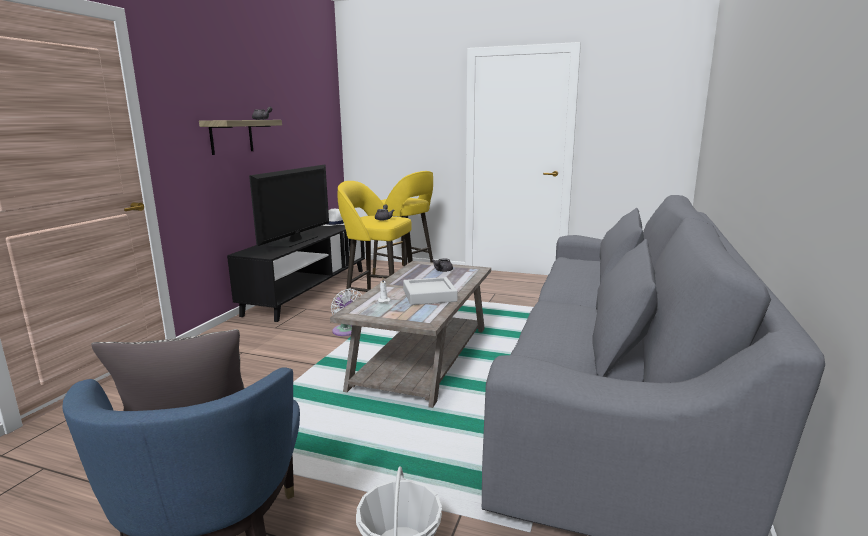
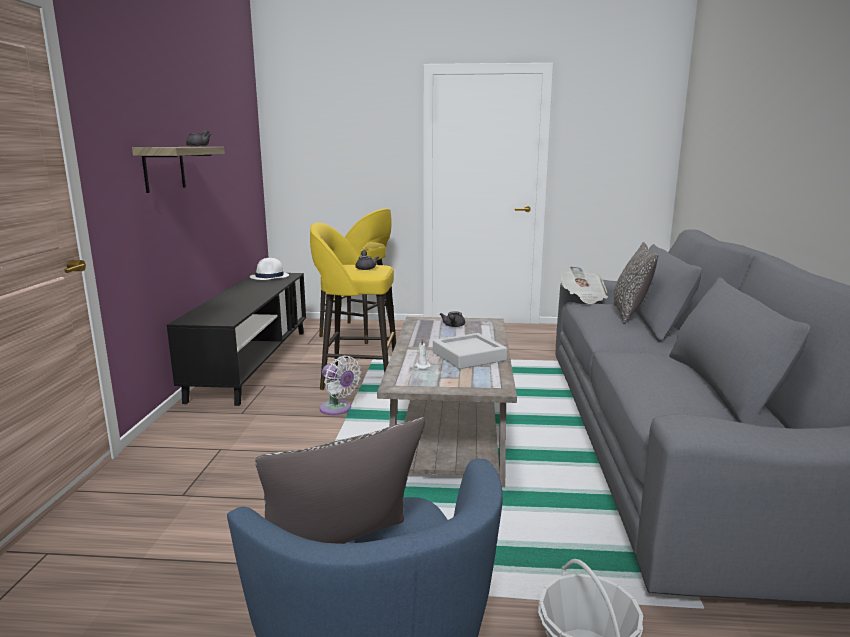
camera: 15 degrees left, 0 degrees up
(295, 241) = (241, 301): television -> none
(570, 254) = (583, 298): none -> newspaper
(595, 270) = (630, 314): none -> pillow

